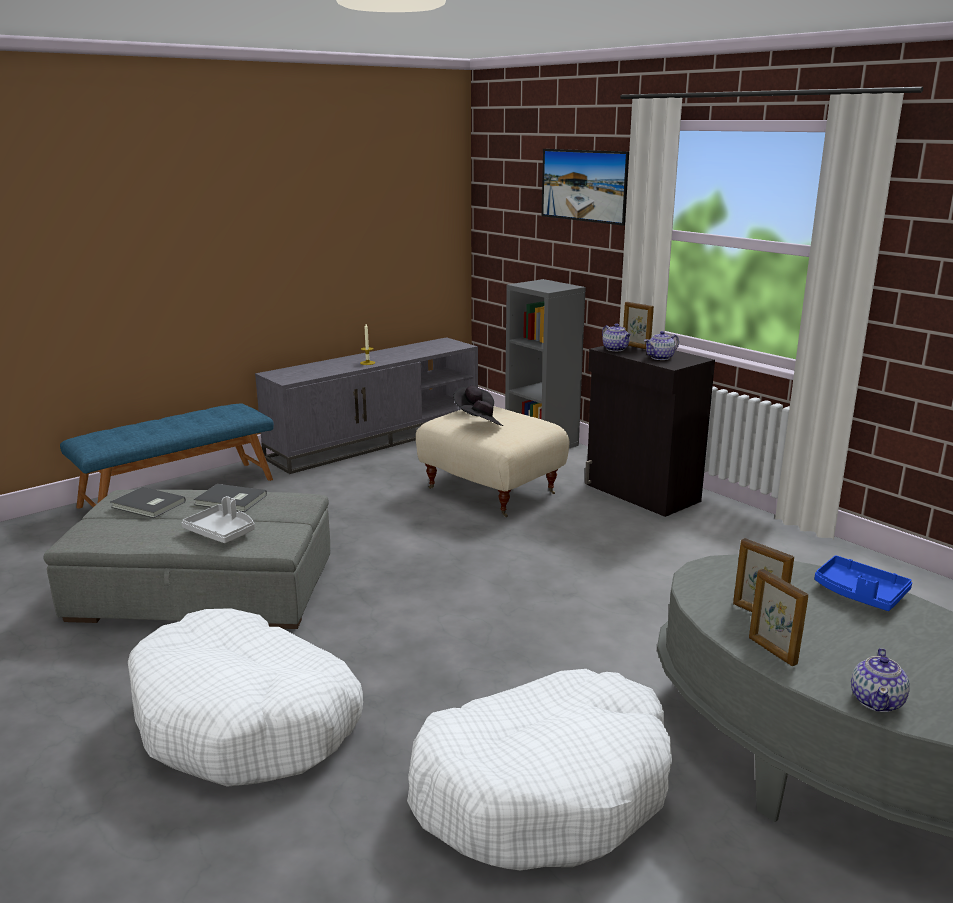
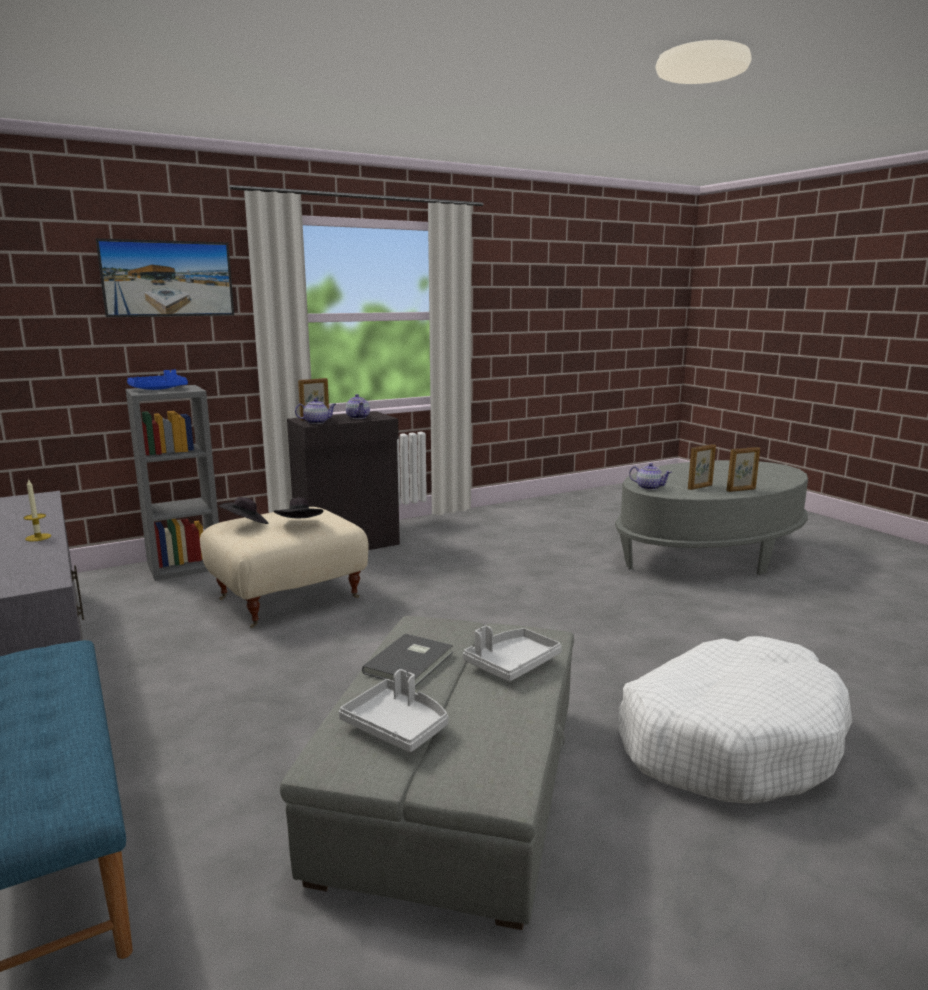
camera: 80 degrees left, 5 degrees down
(147, 505) = (397, 726): grey book -> grey tray
(543, 789) = (766, 623): white dog bed -> none
(859, 594) = (670, 470): blue tray -> blue tray (158, 389)
(877, 701) = (778, 482): teapot -> teapot (649, 487)

